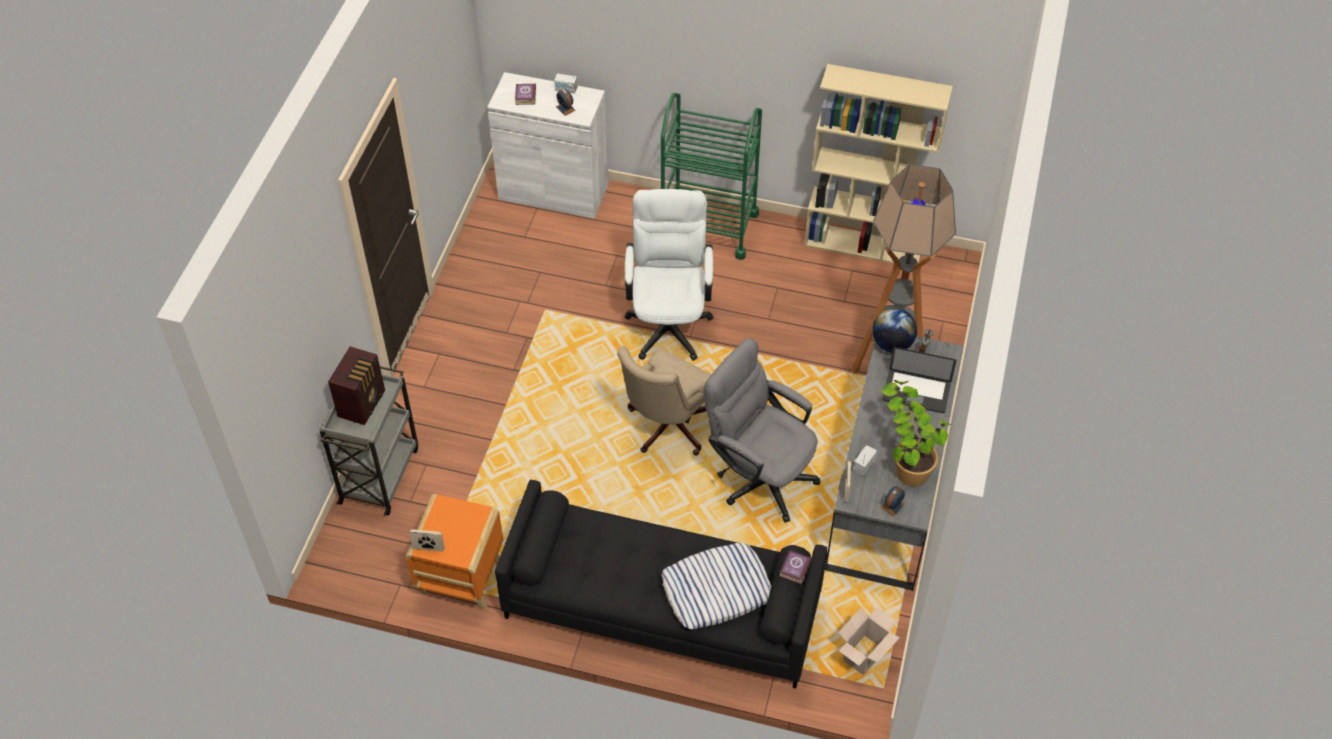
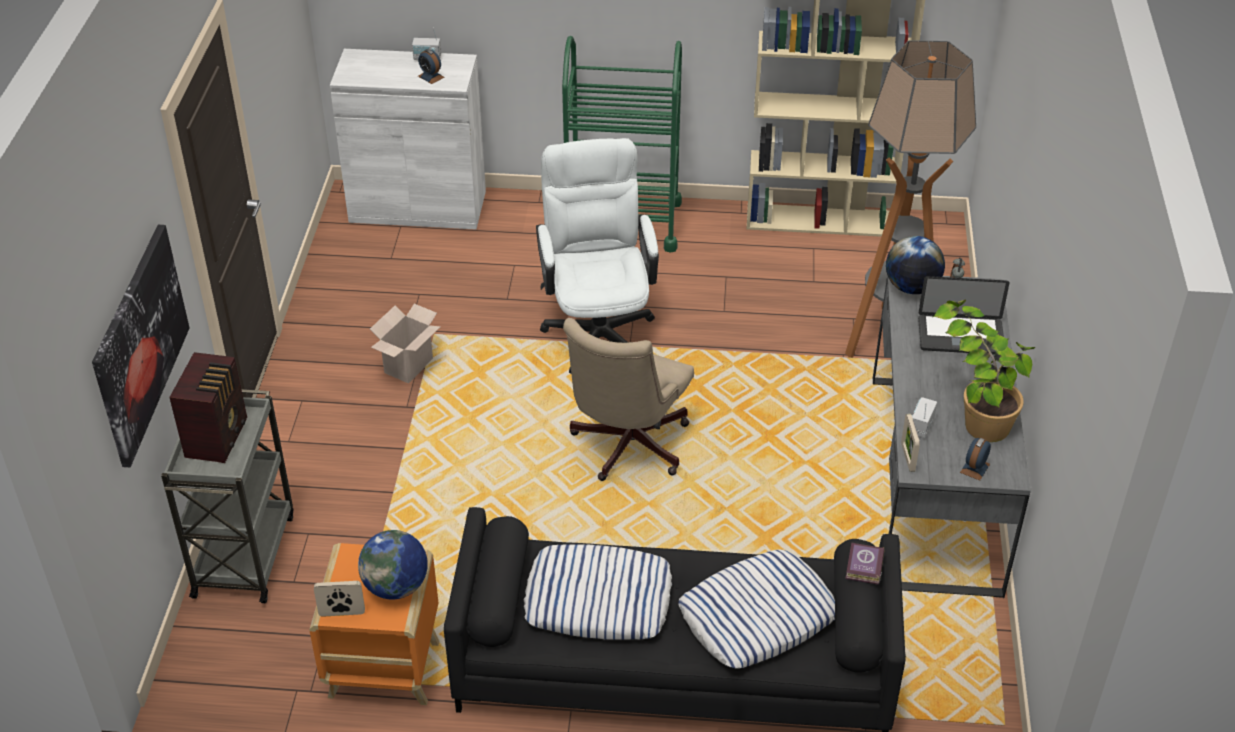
camera: 10 degrees left, 10 degrees down
(309, 346) = (140, 343): none -> picture
(468, 534) = (396, 587): none -> globe
(525, 96) = (376, 70): book -> none
(608, 560) = (597, 600): none -> pillow
(759, 475) = (761, 488): grey office chair -> none
(864, 657) = (966, 689): cardboard box -> cardboard box (409, 367)

